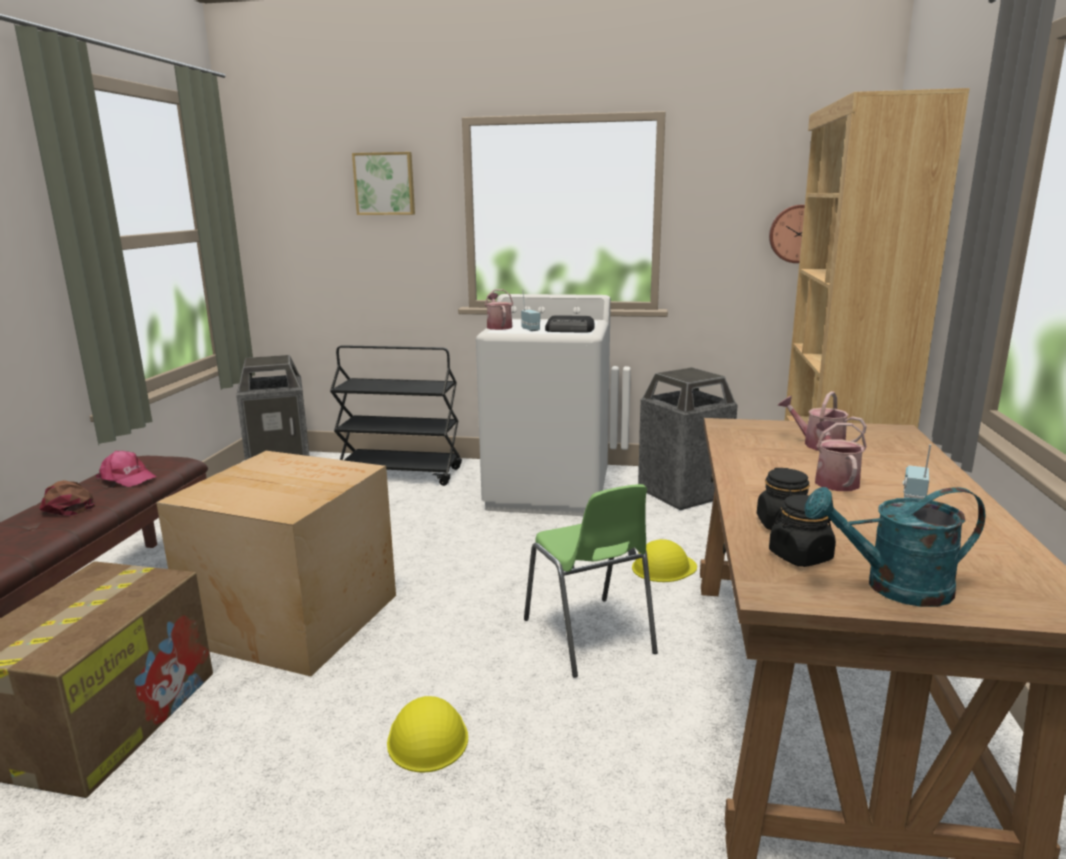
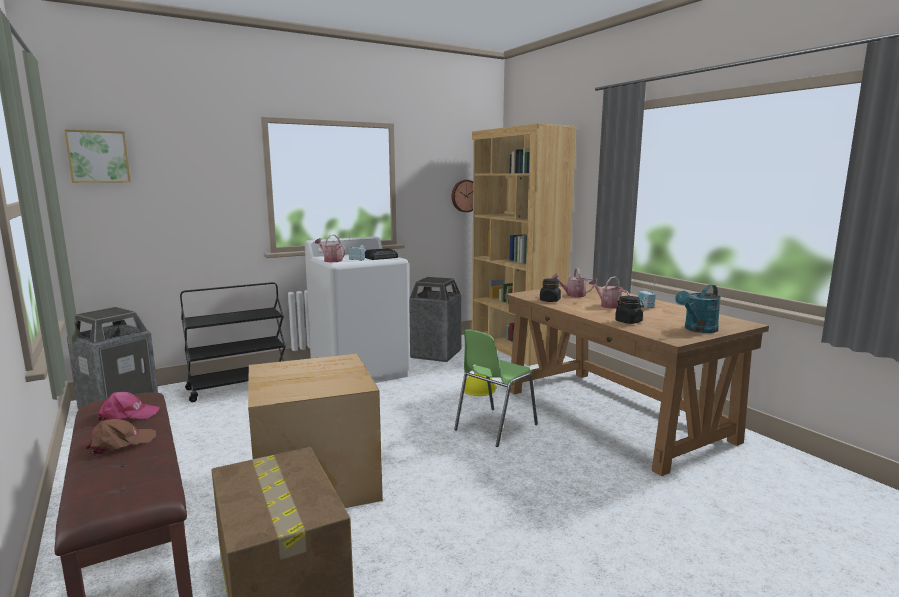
camera: 40 degrees left, 5 degrees down
(66, 506) = (120, 443): brown cap -> brown cap turned 135 degrees clockwise
(385, 184) = (198, 162): picture -> picture (98, 156)
(427, 737) = (492, 495): yellow hard hat -> none
(589, 637) = (494, 427): green chair -> green chair turned 105 degrees clockwise
(800, 556) = (656, 329): black jar -> black jar (550, 300)

